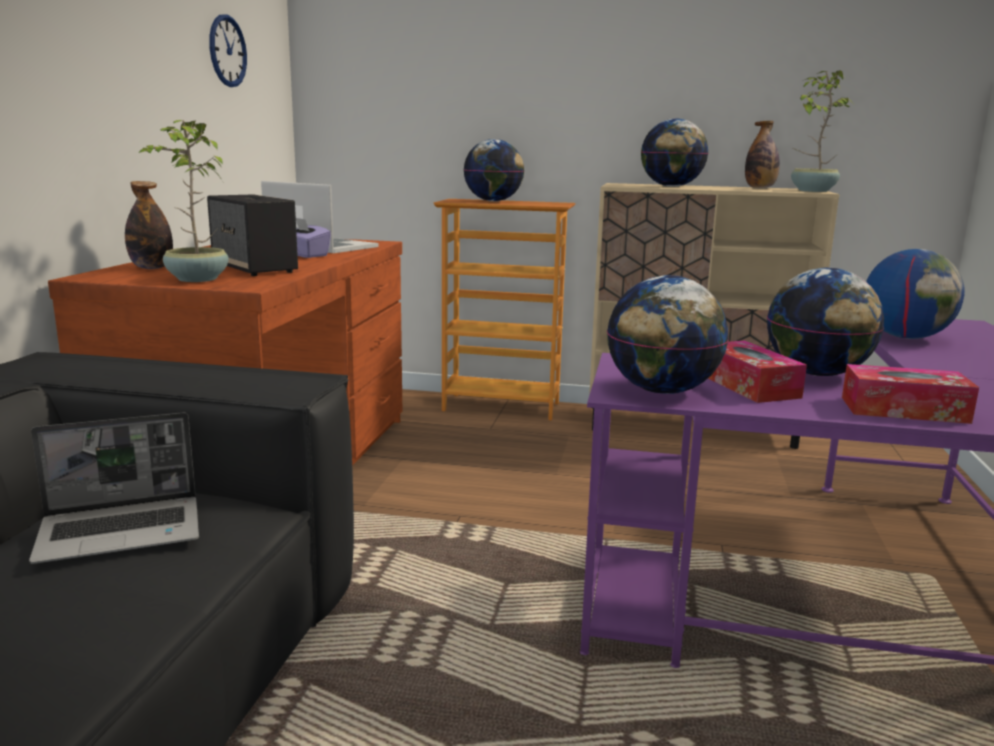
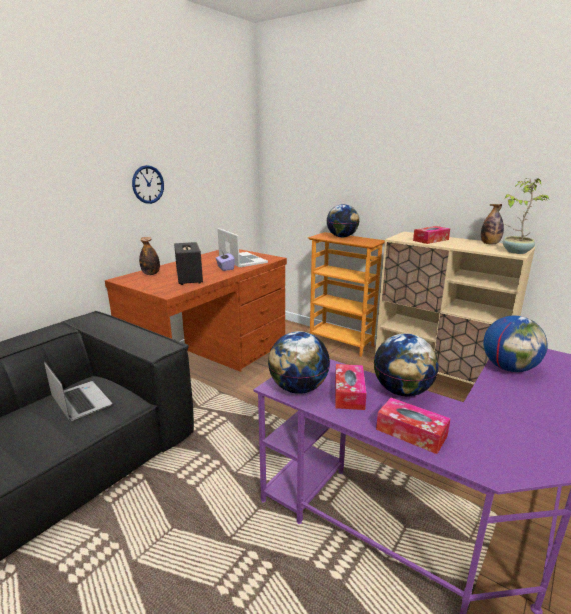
camera: 25 degrees right, 5 degrees up
(123, 531) = (80, 402): laptop -> laptop turned 135 degrees counterclockwise
(196, 279) = (155, 285): potted plant -> none
(227, 51) = (213, 162): wall clock -> wall clock (148, 184)
(671, 186) = (431, 240): globe -> tissue box

